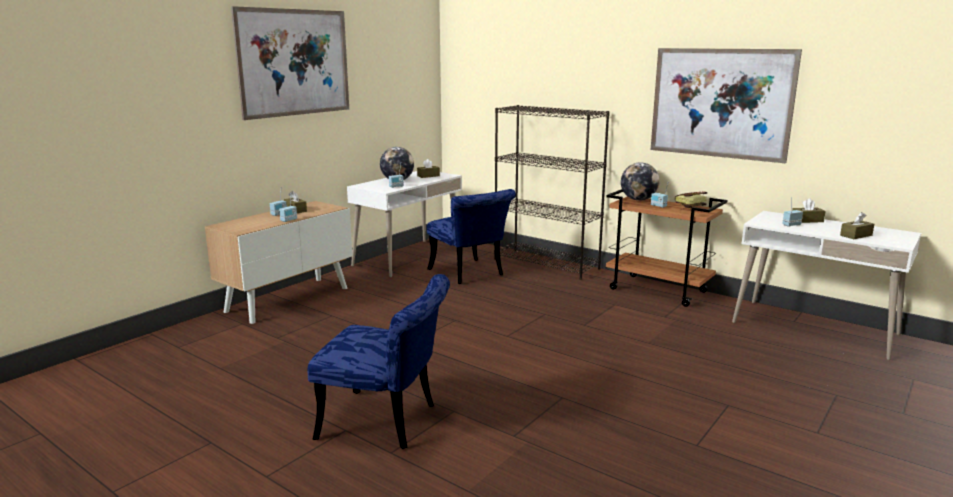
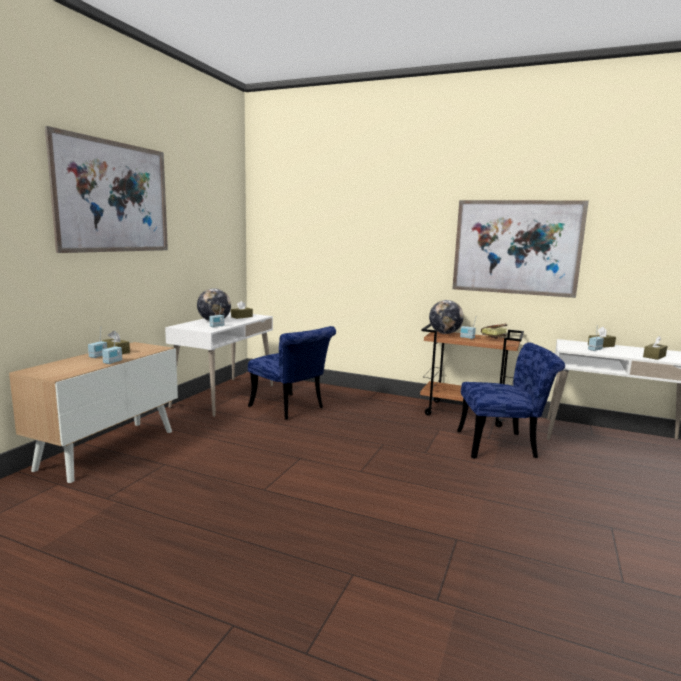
camera: 15 degrees left, 5 degrees down
(387, 422) = (282, 604): blue chair -> blue chair (503, 445)
(546, 264) = (356, 395): black bookcase -> none

